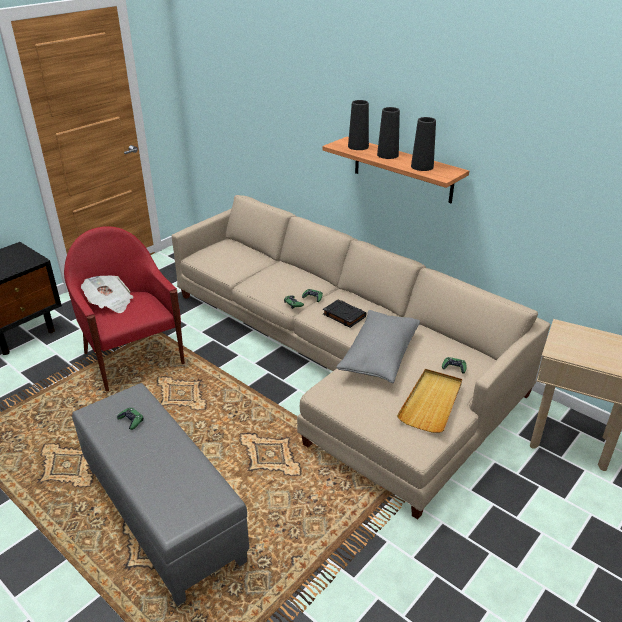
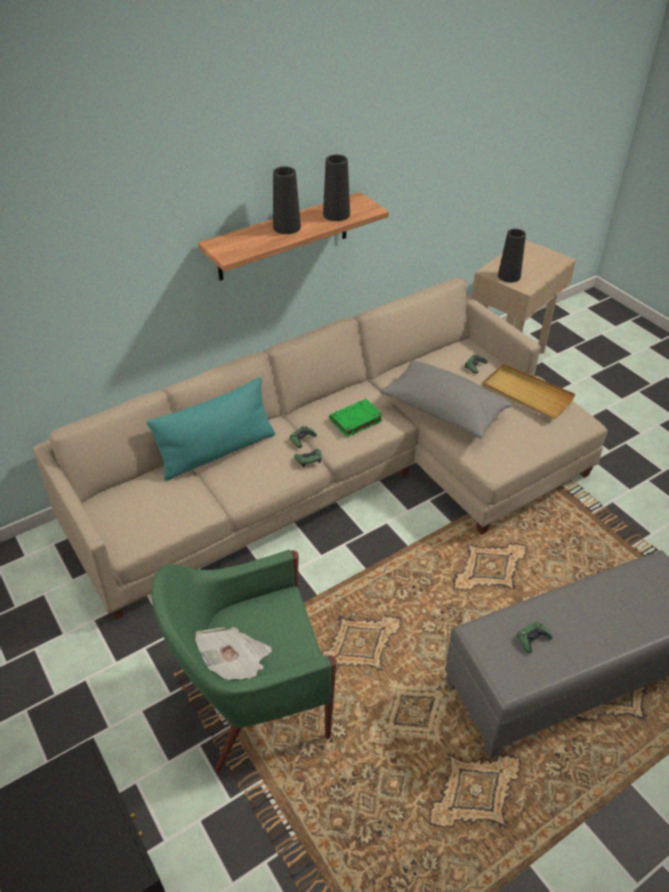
camera: 75 degrees left, 10 degrees up
(133, 357) = (254, 698): red armchair -> green armchair
(284, 268) = (217, 452): none -> turquoise pillow
(343, 315) = (355, 420): black book -> green book
(358, 146) = (244, 241): black vase -> black vase (509, 276)

